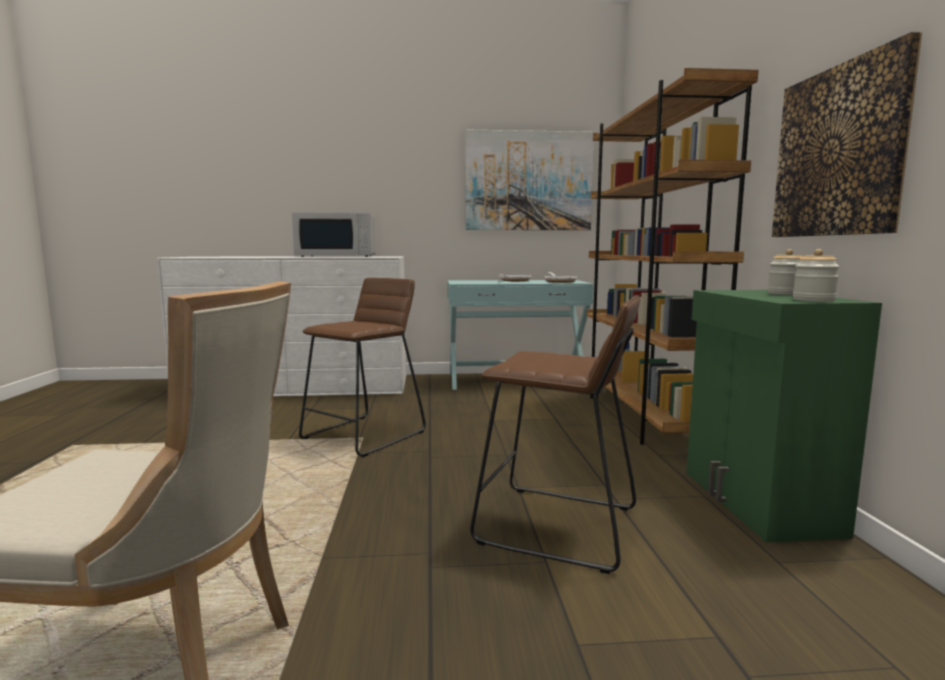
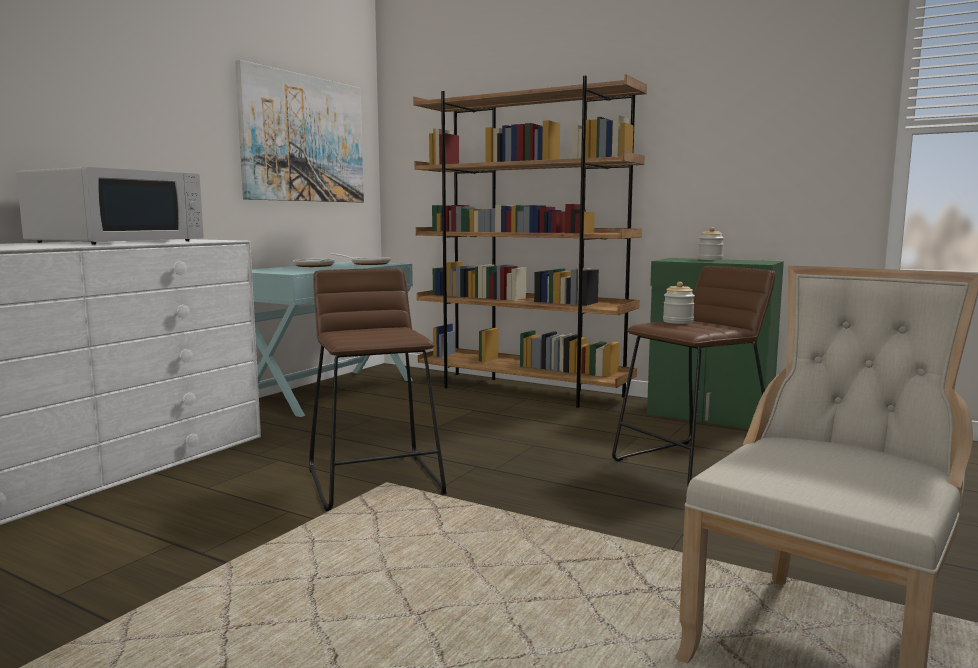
camera: 55 degrees left, 0 degrees up
(813, 300) = (760, 262): jar -> jar (678, 322)
(838, 152) = (730, 160): picture -> none

